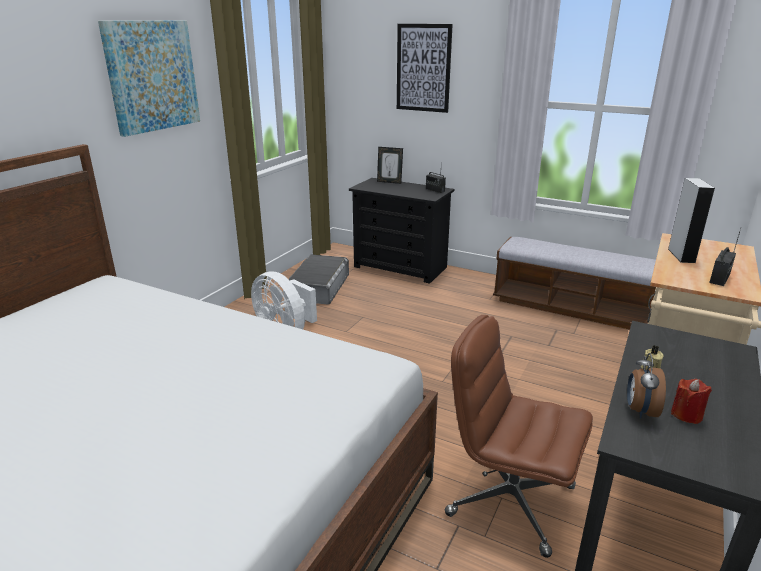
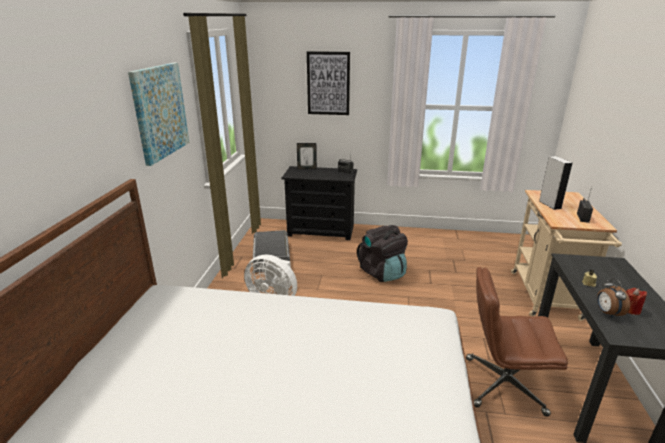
camera: 20 degrees left, 0 degrees up
(443, 328) = (382, 272): none -> black backpack
(574, 308) = (453, 242): bench -> none

